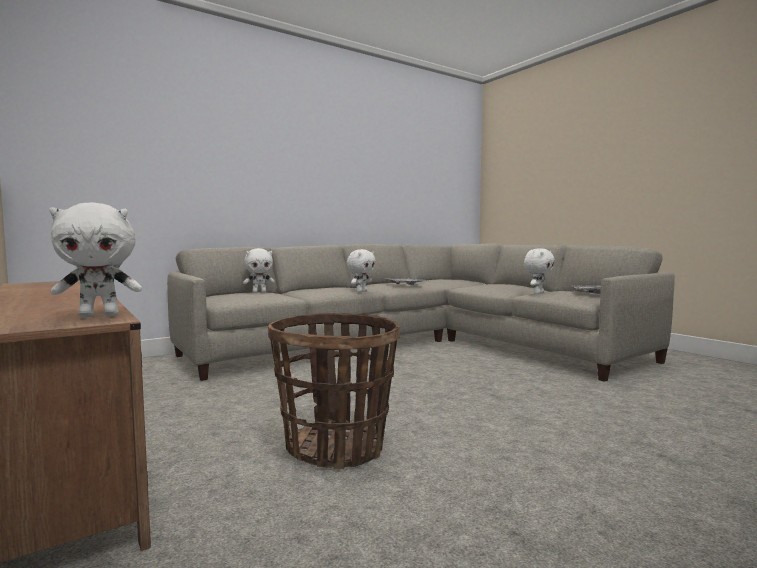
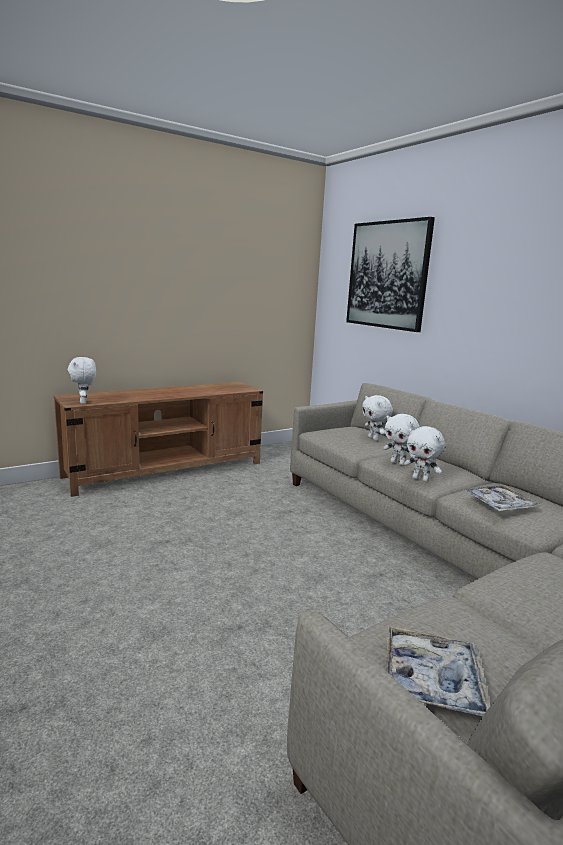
camera: 90 degrees right, 10 degrees up
(159, 132) = (387, 275): none -> picture
(336, 447) = (143, 533): basket -> none
(538, 293) = (452, 613): white plush toy -> white plush toy (398, 463)

